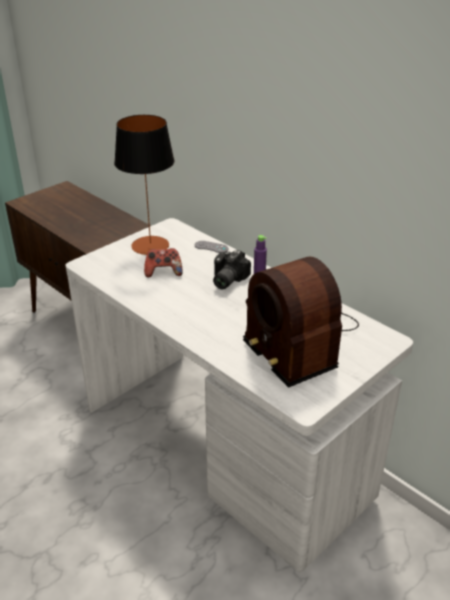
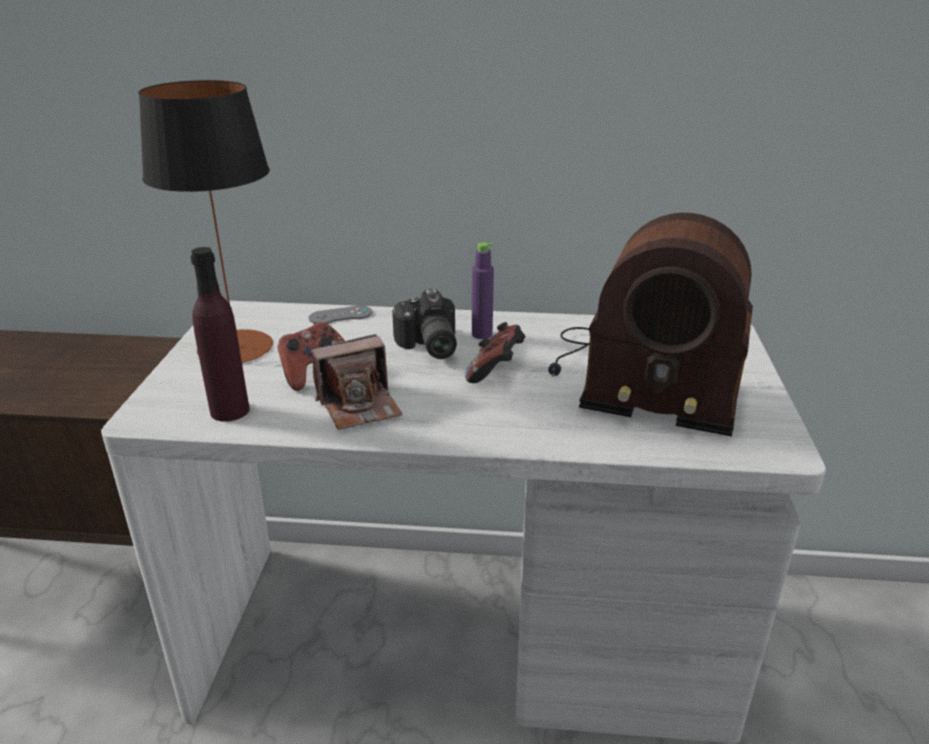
camera: 40 degrees left, 5 degrees down
(114, 275) = (229, 411): none -> purple bottle
(161, 295) = (359, 405): none -> camera
(237, 306) = (496, 372): none -> game controller

